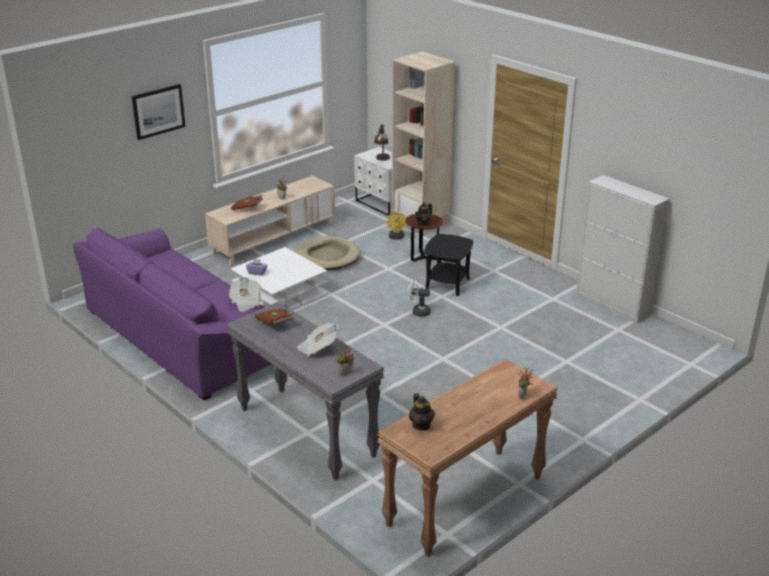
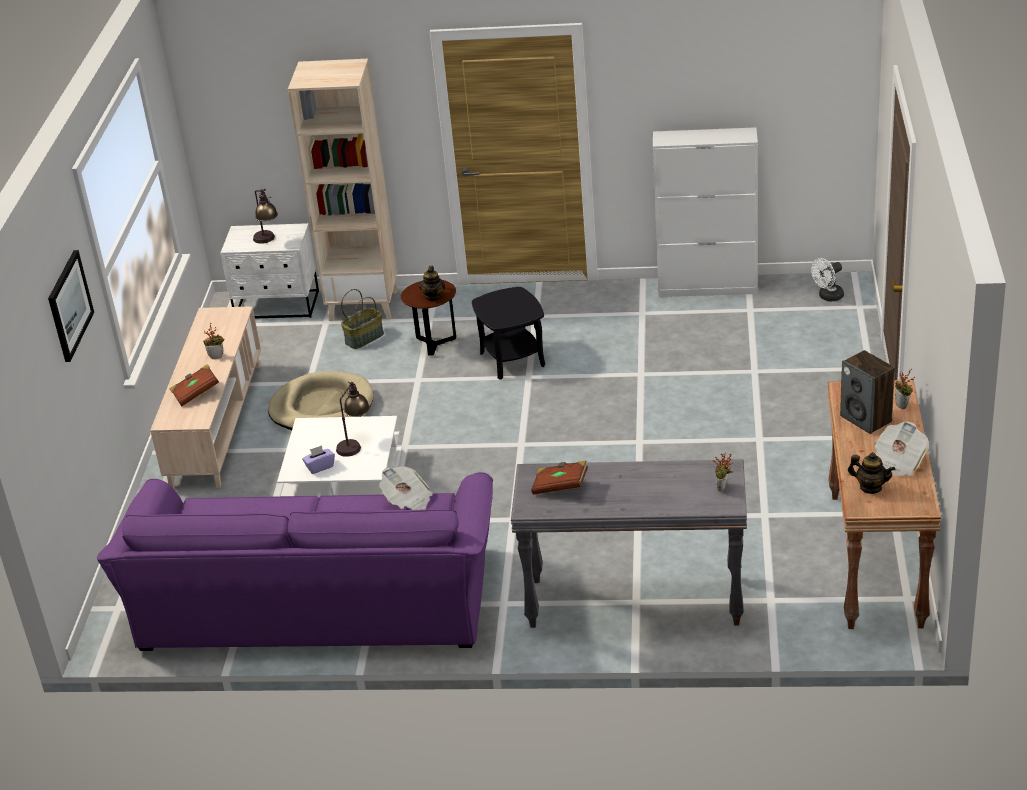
camera: 40 degrees left, 5 degrees up
(288, 271) = (355, 443): none -> table lamp
(318, 348) = (651, 482): newspaper -> newspaper (898, 462)
(396, 237) = (364, 338): yellow fan -> basket
(418, 312) = (533, 409): white fan -> white fan (828, 297)
(488, 390) = (866, 419): none -> speaker

